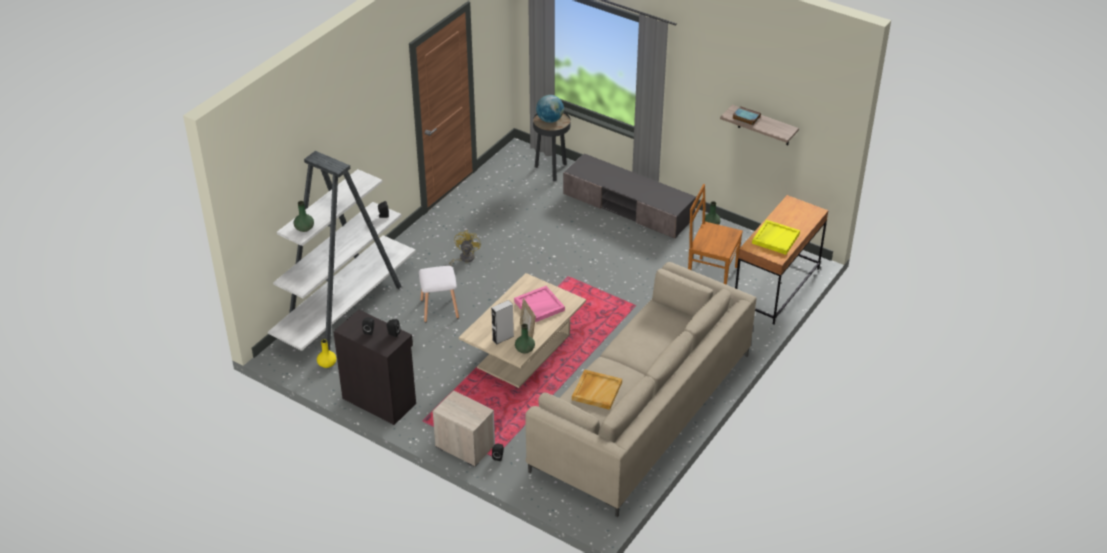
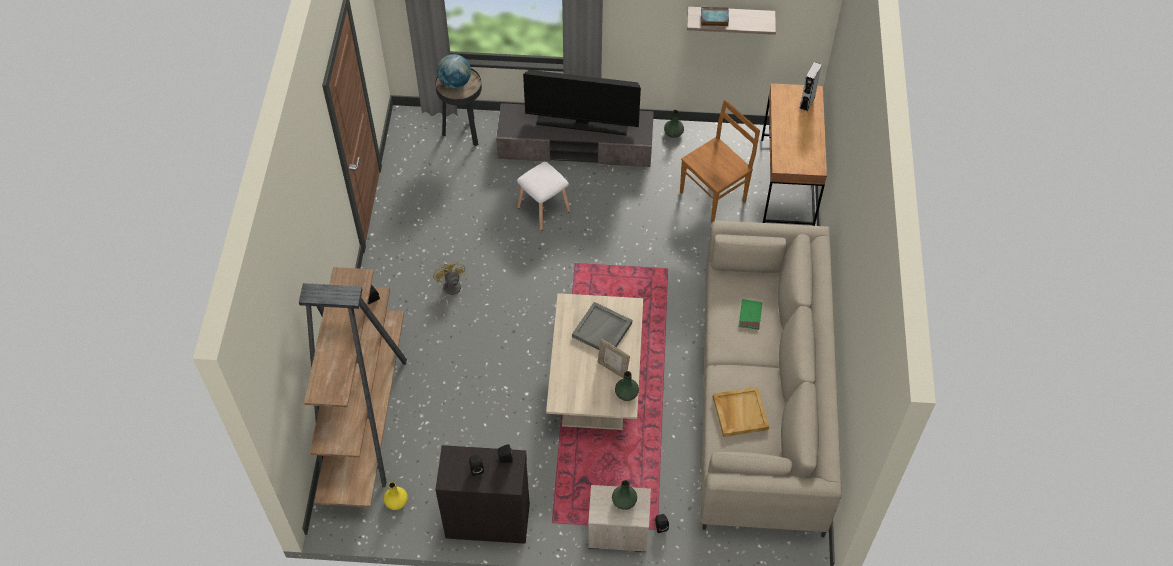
camera: 30 degrees left, 15 degrees up
(304, 228) = (333, 382): green vase -> green vase (624, 501)
(346, 308) = (365, 417): white bookcase -> brown bookcase
(440, 309) = (469, 369): white stool -> white stool (544, 209)
(503, 338) = (593, 390): grey speaker -> grey speaker (807, 102)
(539, 306) = (602, 330): pink tray -> grey tray
(634, 185) = (582, 124): none -> television
(656, 337) = (750, 315): none -> green book
(710, 275) = (714, 196): brown chair -> brown chair turned 150 degrees clockwise
(775, 238) = (798, 144): yellow tray -> none

